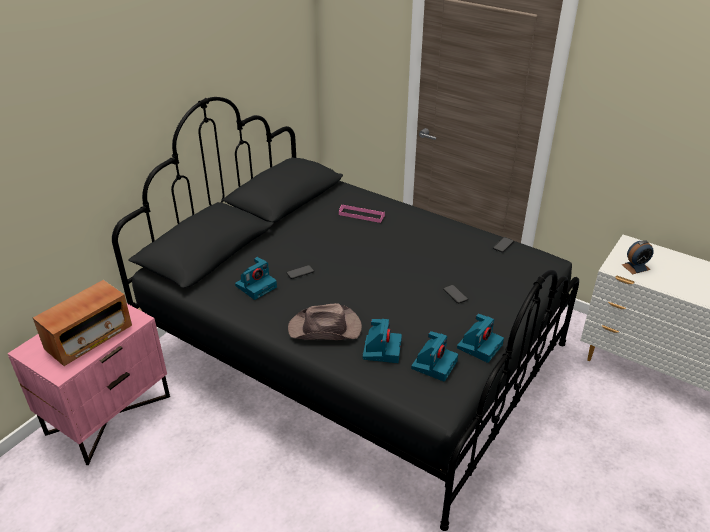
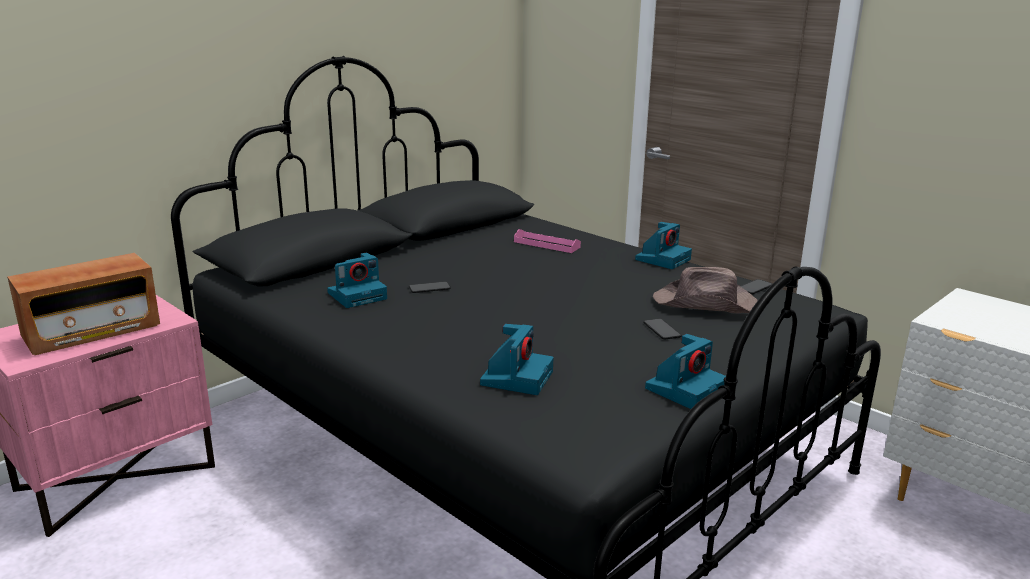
camera: 10 degrees right, 15 degrees down
(325, 329) = (437, 346): brown hat -> brown hat (706, 304)
(434, 364) = (599, 403): camera -> camera (663, 259)
(635, 267) = (978, 322): alarm clock -> none

